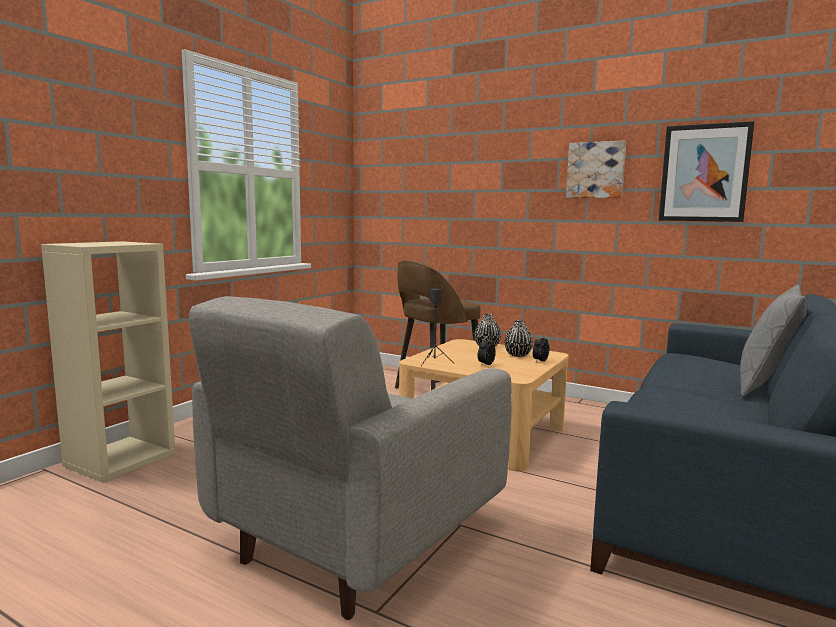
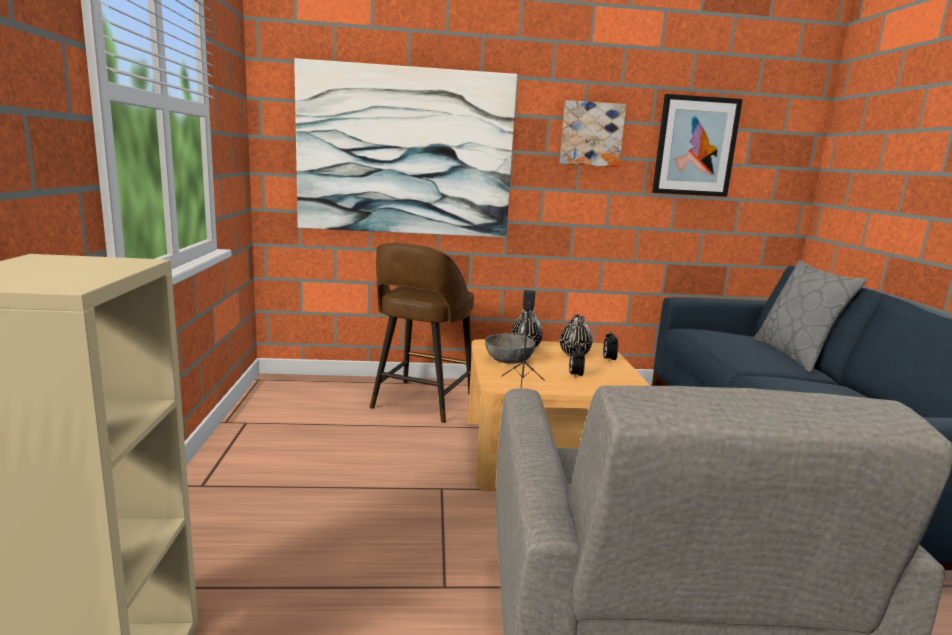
camera: 35 degrees left, 5 degrees up
(448, 196) = (405, 152): none -> picture
(454, 351) = (508, 360): none -> grey bowl

